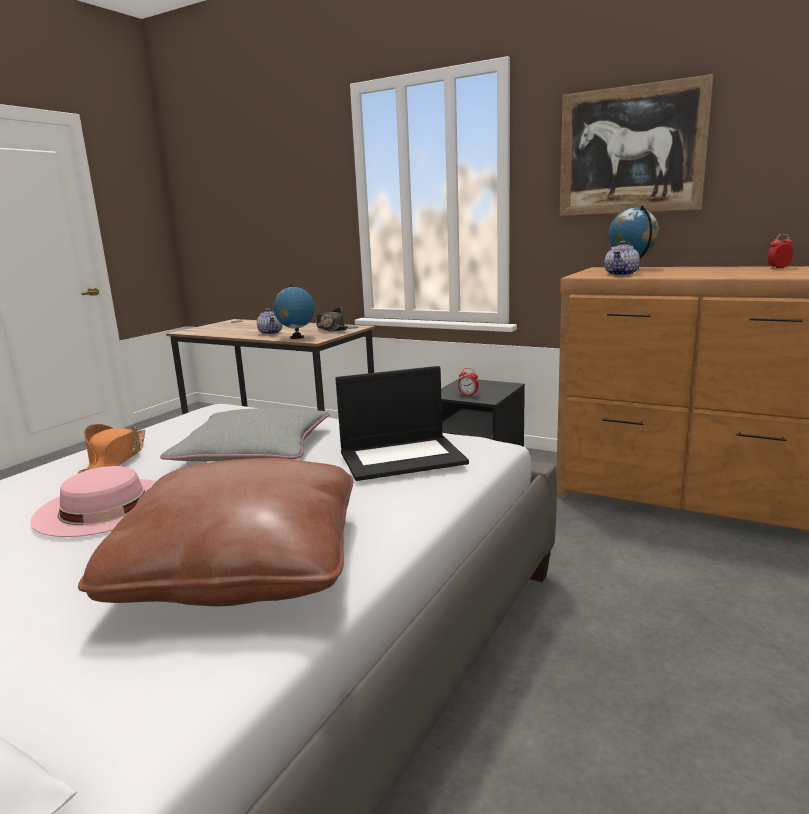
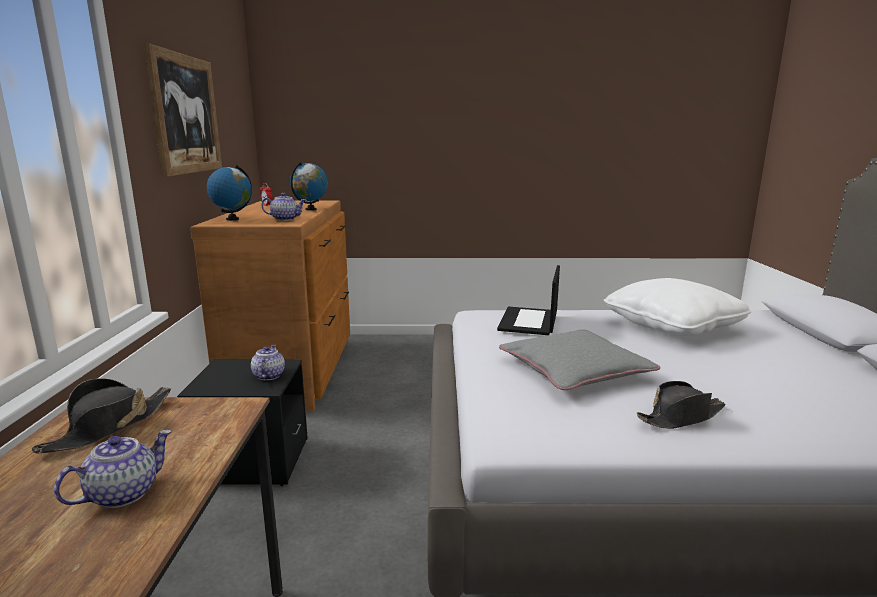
camera: 120 degrees left, 0 degrees up
(104, 506) = (716, 376): pink hat -> none
(115, 459) = (681, 417): orange hat -> black hat
(242, 566) = (672, 326): brown pillow -> white pillow
(296, 337) = (206, 433): globe -> globe (311, 209)
(403, 457) = (529, 321): laptop -> laptop turned 120 degrees counterclockwise
(468, 395) = (268, 375): alarm clock -> teapot

